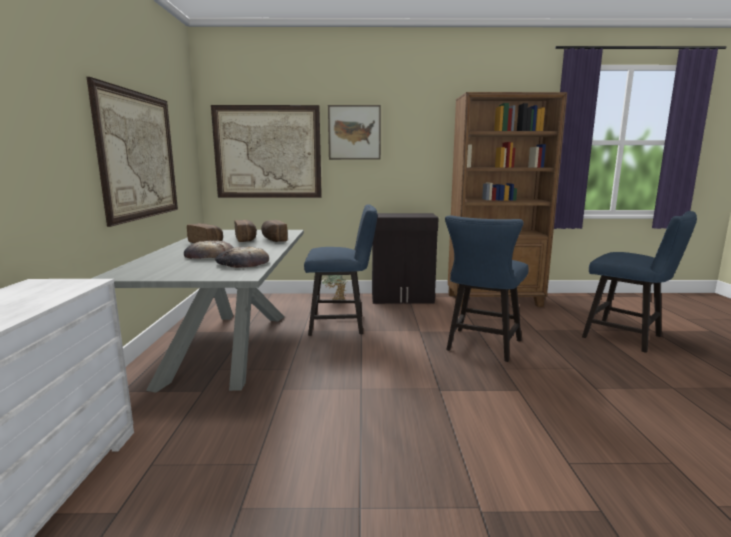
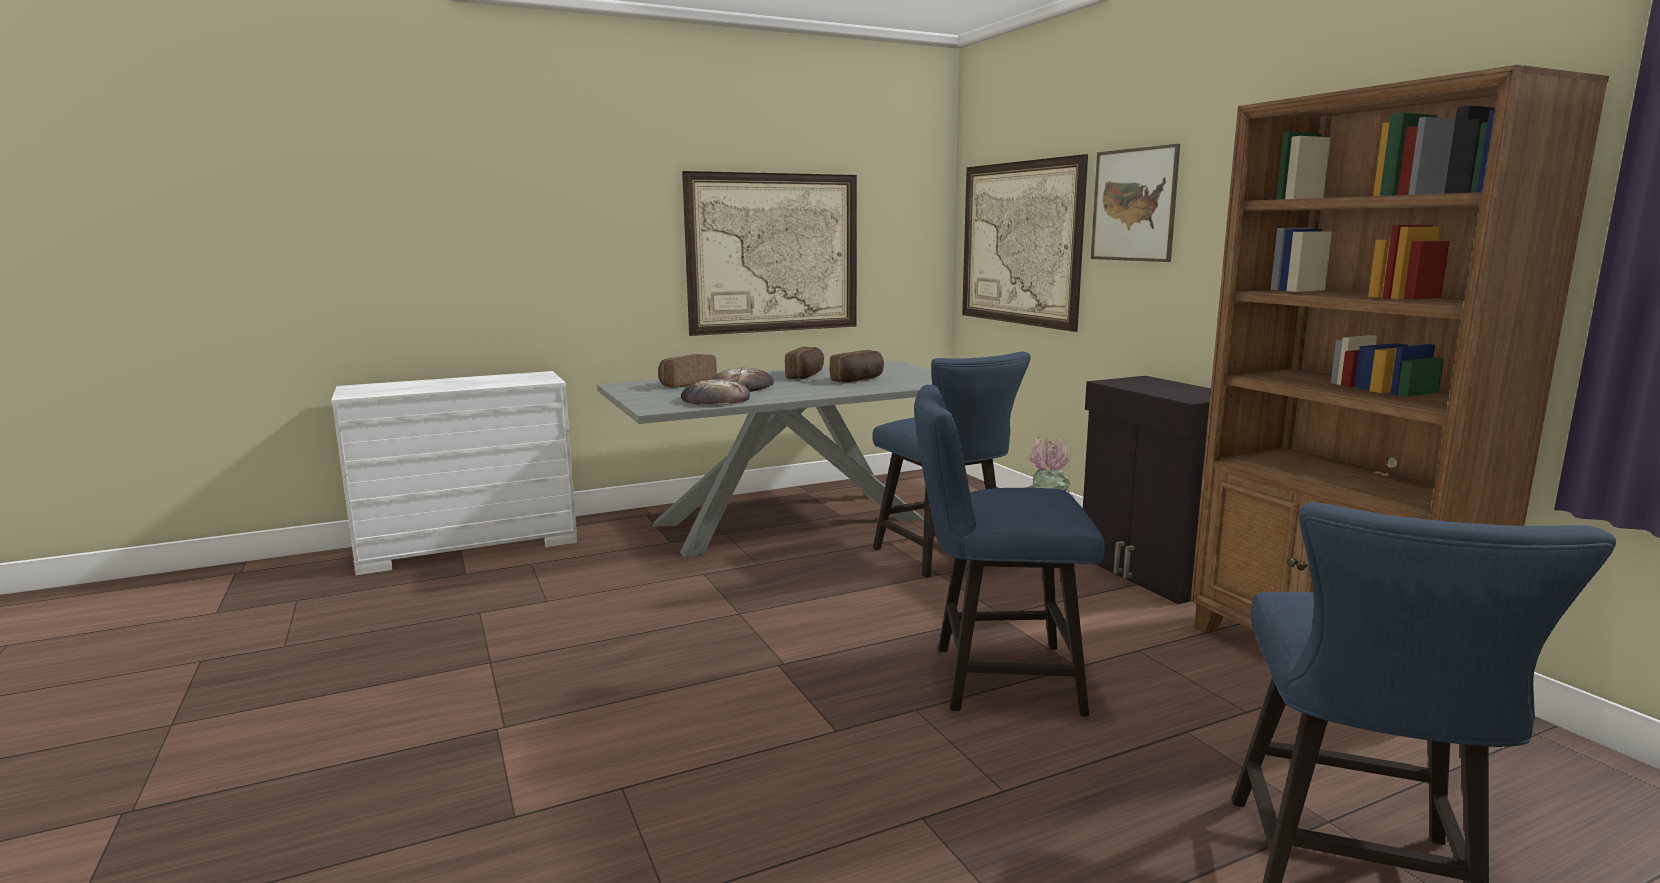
camera: 65 degrees right, 0 degrees up
(273, 239) = (874, 386): bread -> bread (686, 383)

